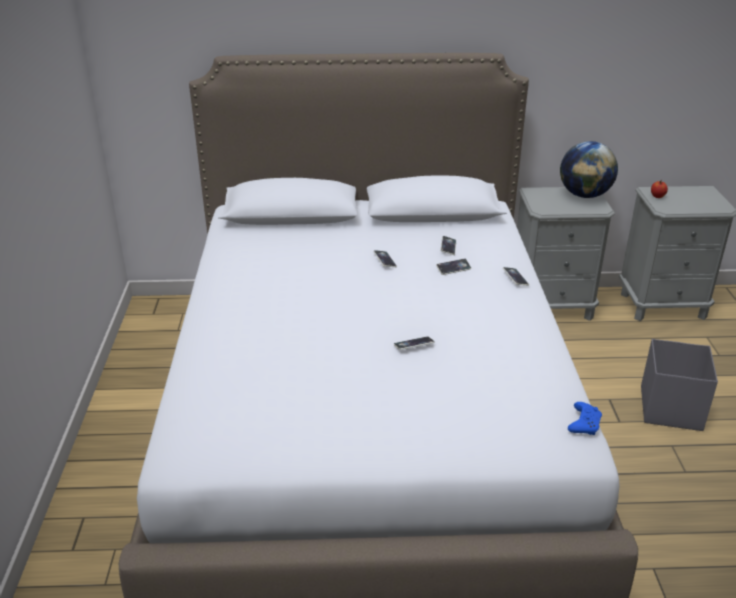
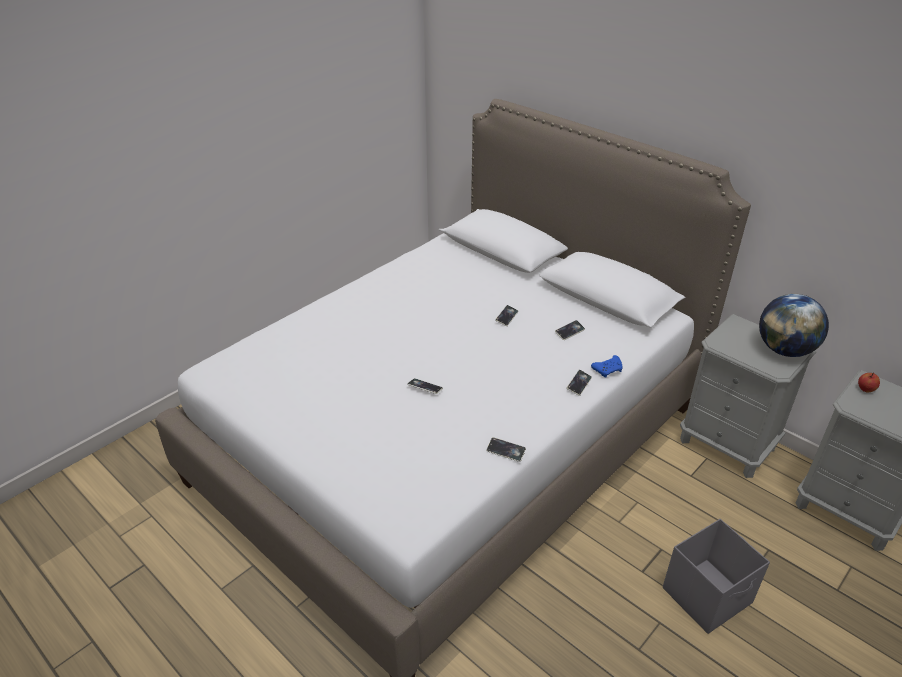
camera: 45 degrees right, 5 degrees up
(453, 268) = (545, 350): phone -> phone (505, 451)
(583, 424) = (437, 515): blue game controller -> blue game controller (608, 370)

